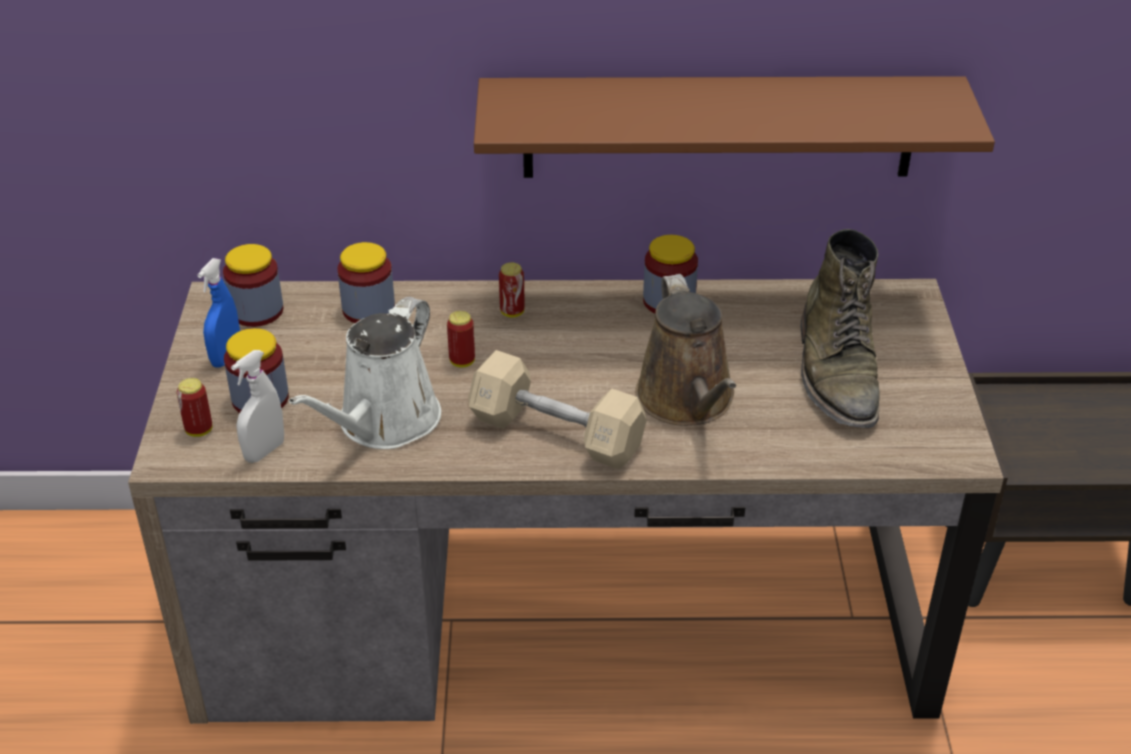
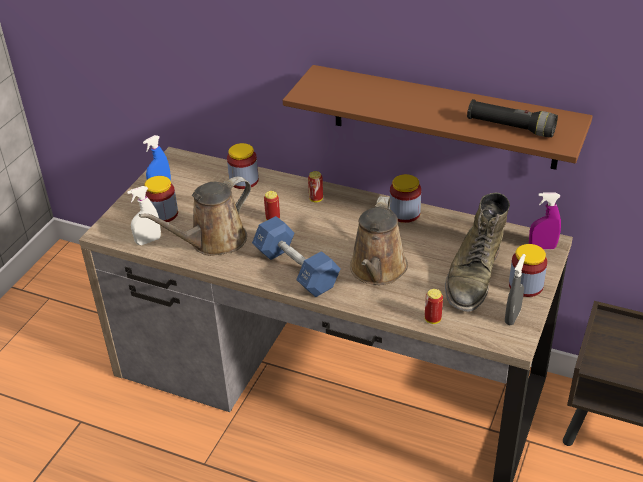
camera: 25 degrees right, 0 degrees up
(199, 430) = (125, 222): can -> can (432, 319)
(257, 311) = (189, 169): jar -> jar (525, 285)
(383, 423) = (213, 241): white watering can -> brown watering can
(556, 433) = (296, 269): beige dumbbell -> blue dumbbell
(868, 117) = (510, 127): none -> black flashlight
(905, 304) = (542, 247): none -> purple spray bottle
(934, 418) = (512, 317): none -> grey spray bottle

